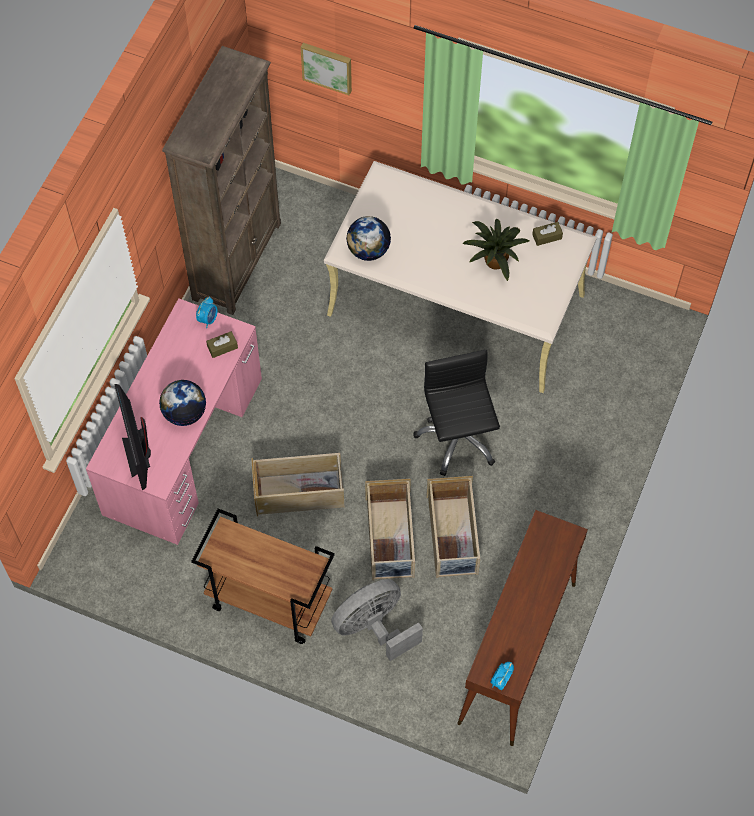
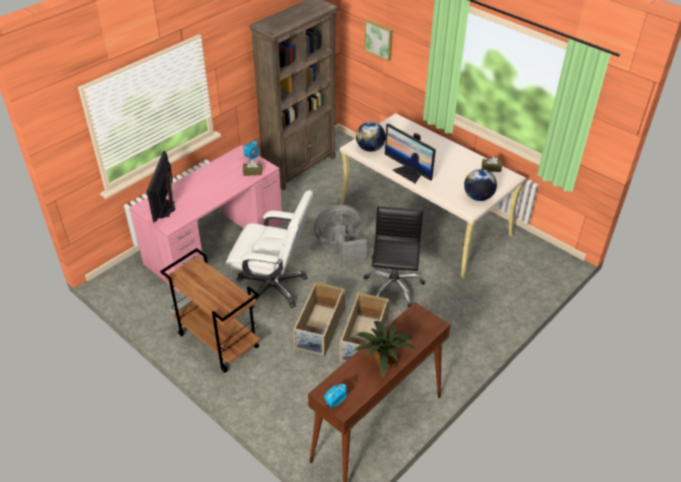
camera: 20 degrees right, 20 degrees down
(185, 413) = (208, 196): globe -> globe (478, 197)
(299, 492) = (273, 286): beige storage box -> white office chair
(374, 627) = (280, 378): grey fan -> grey fan (341, 248)
(440, 282) = (408, 173): none -> monitor
(493, 260) = (449, 171): potted plant -> potted plant (382, 360)

